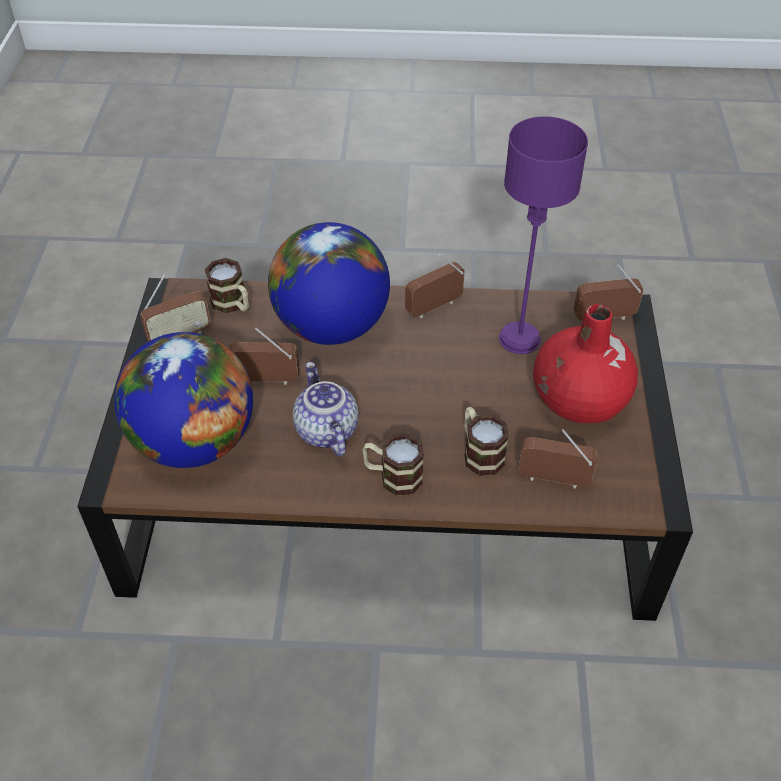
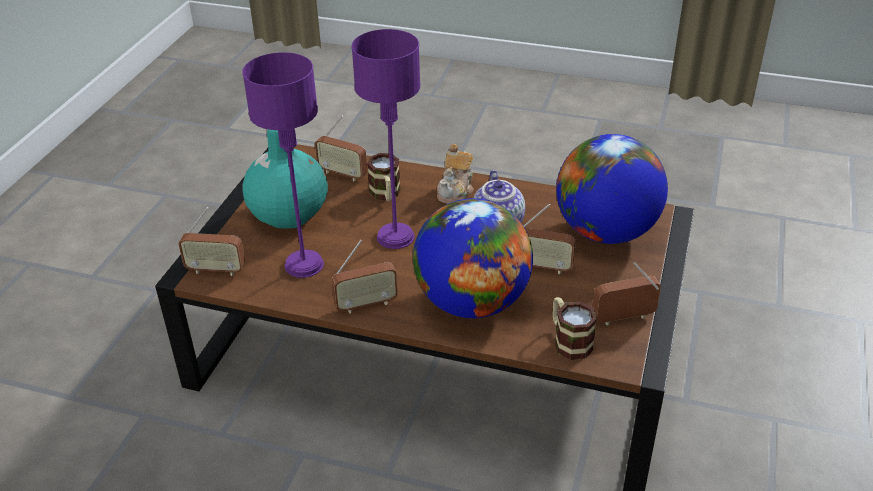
camera: 165 degrees left, 10 degrees down
(392, 476) = (456, 191): mug -> teapot
(440, 391) = (395, 236): none -> purple table lamp
(579, 401) = (289, 214): red vase -> turquoise vase

